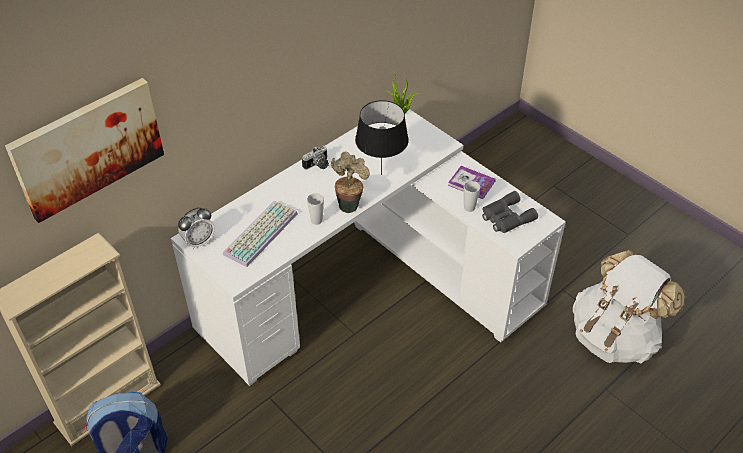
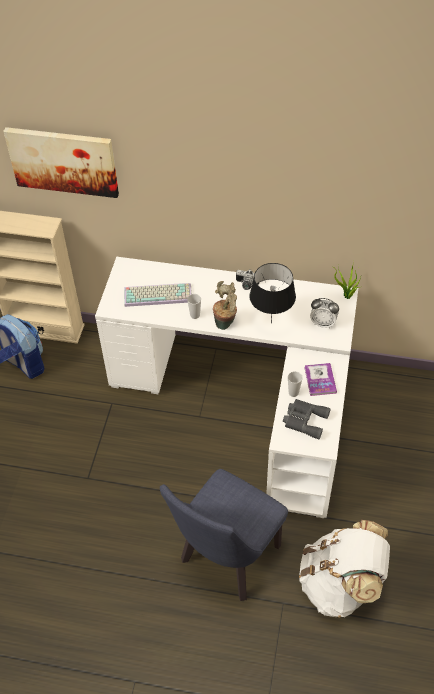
camera: 55 degrees right, 5 degrees up
(199, 241) = (125, 271): alarm clock -> alarm clock (323, 323)
(531, 406) = (226, 560): none -> blue chair

